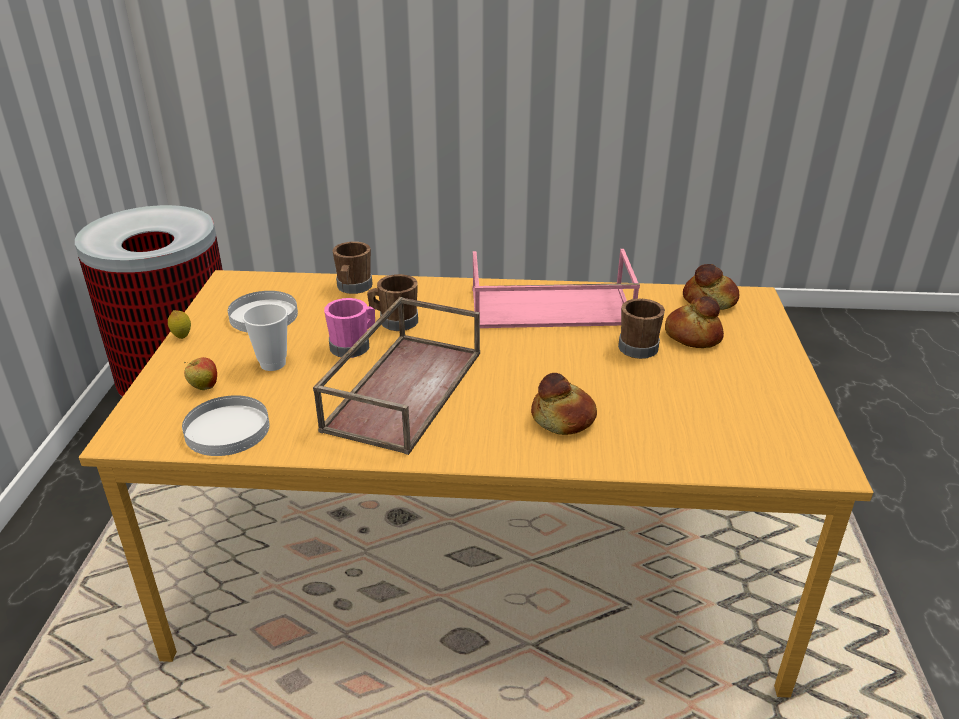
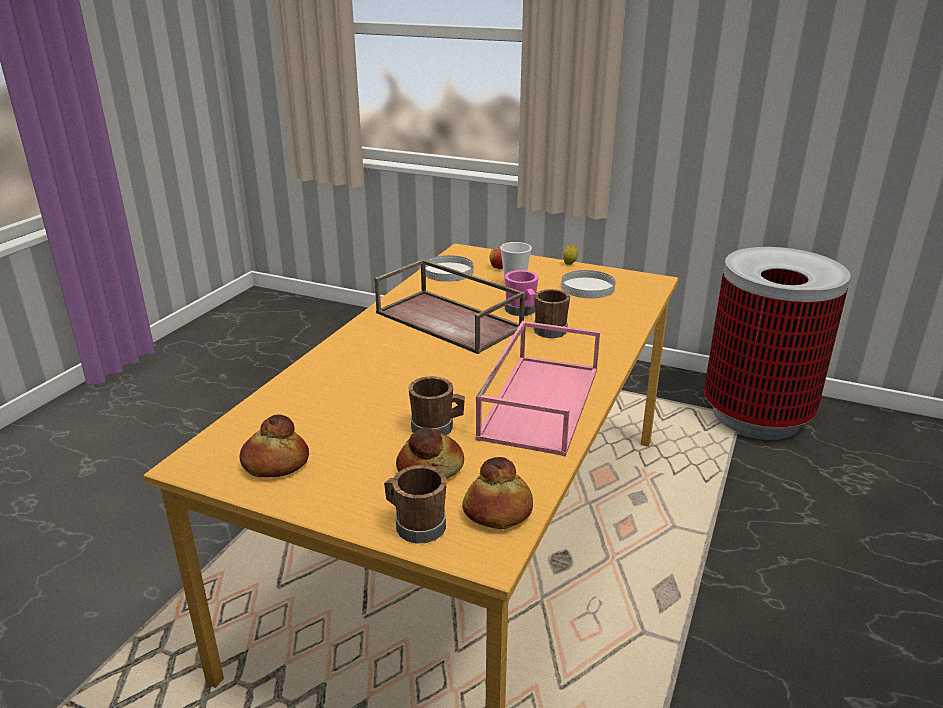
camera: 110 degrees right, 5 degrees down
(353, 288) = (622, 320): brown mug -> brown mug (415, 525)
(562, 419) = (362, 367): bread -> bread (275, 463)

